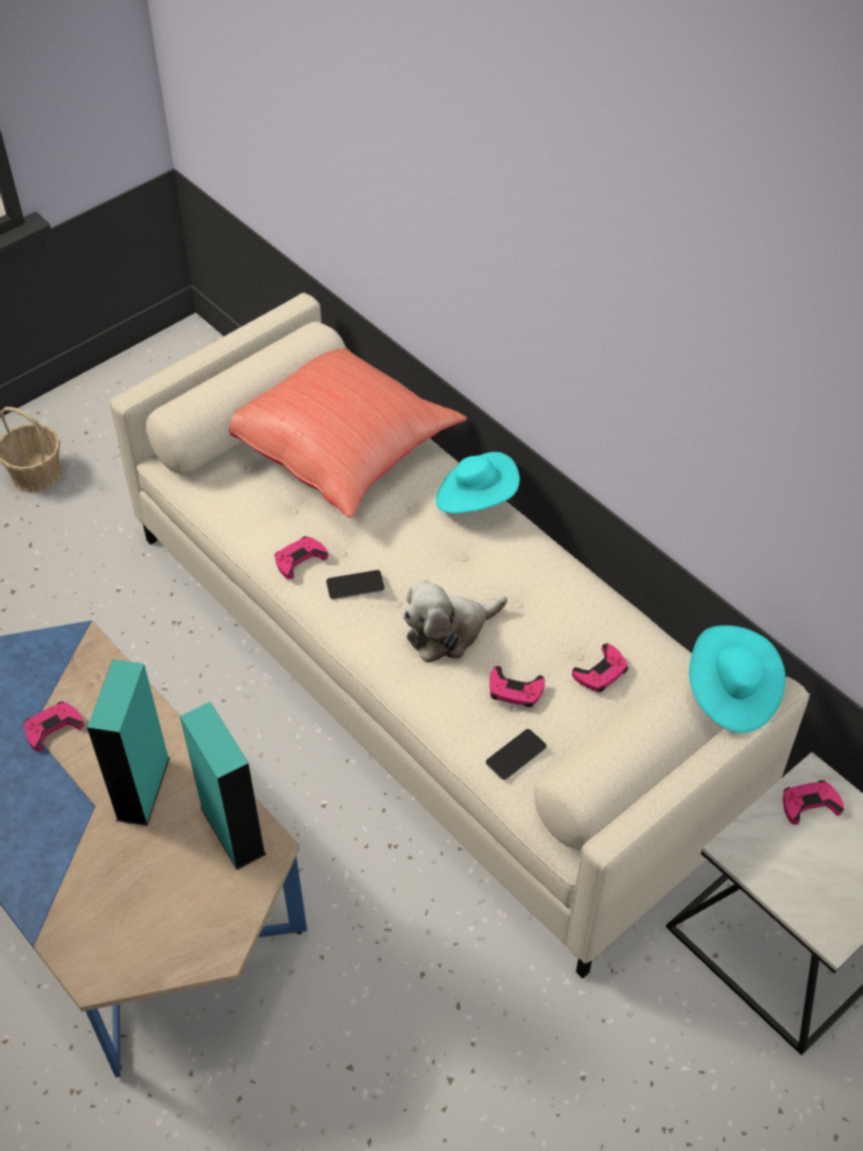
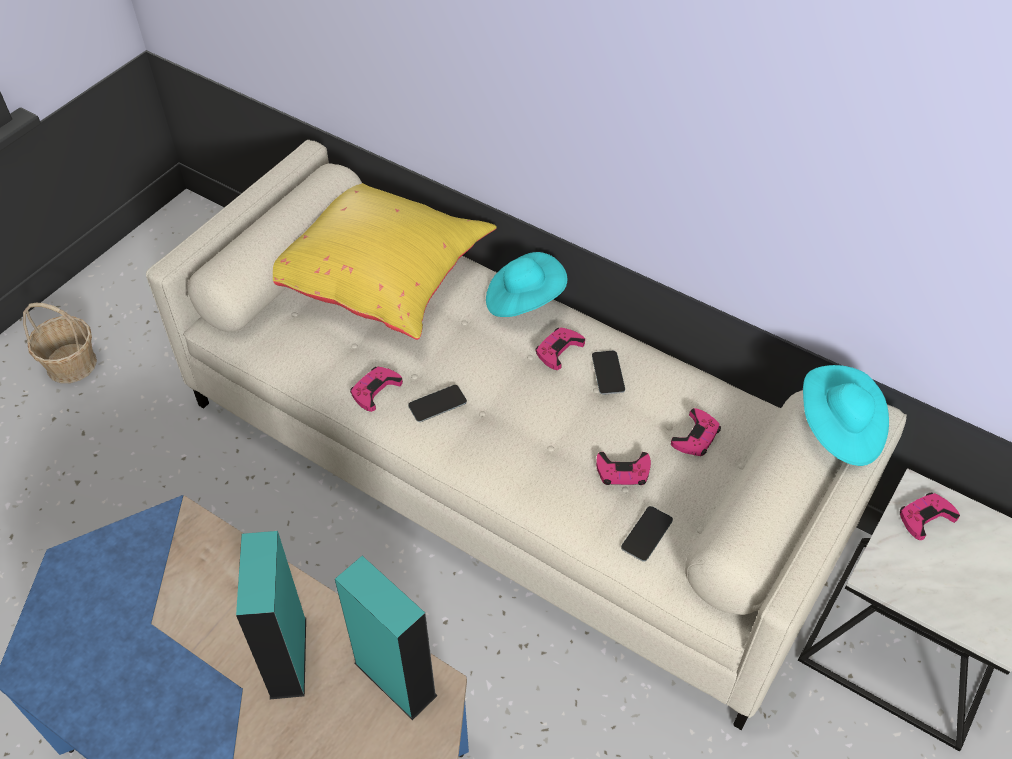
camera: 15 degrees left, 0 degrees up
(53, 727) = (174, 615): pink game controller -> pink game controller (558, 350)
(341, 448) = (380, 278): red pillow -> yellow pillow
(449, 631) = (541, 429): plush toy -> none
(535, 590) = (608, 373): none -> phone

